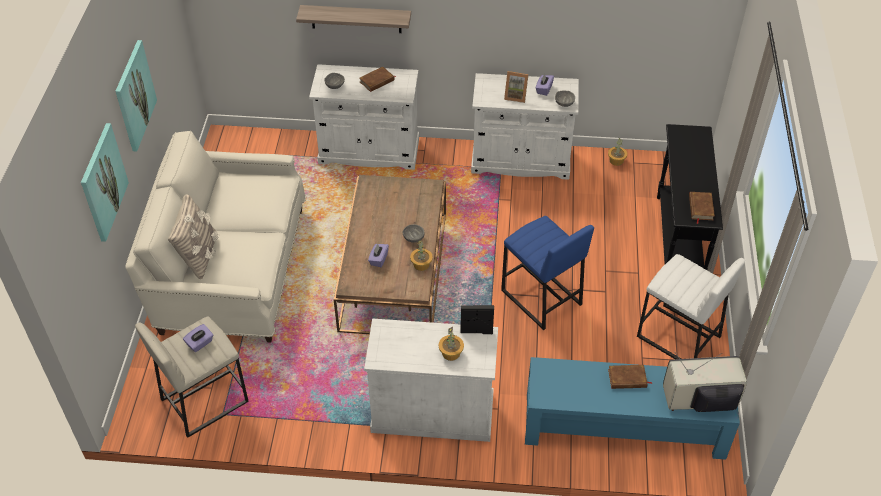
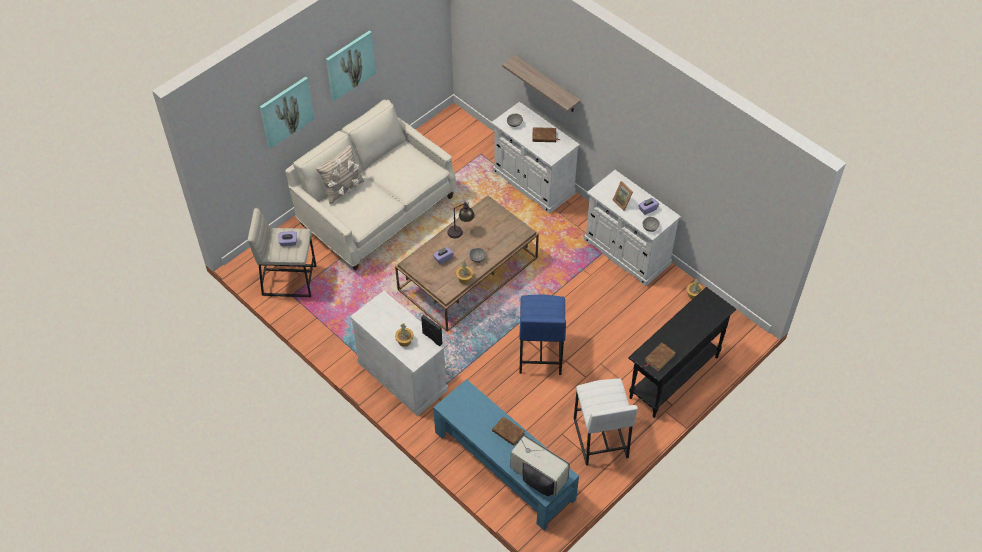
camera: 40 degrees right, 5 degrees up
(369, 223) = (461, 231): none -> table lamp

